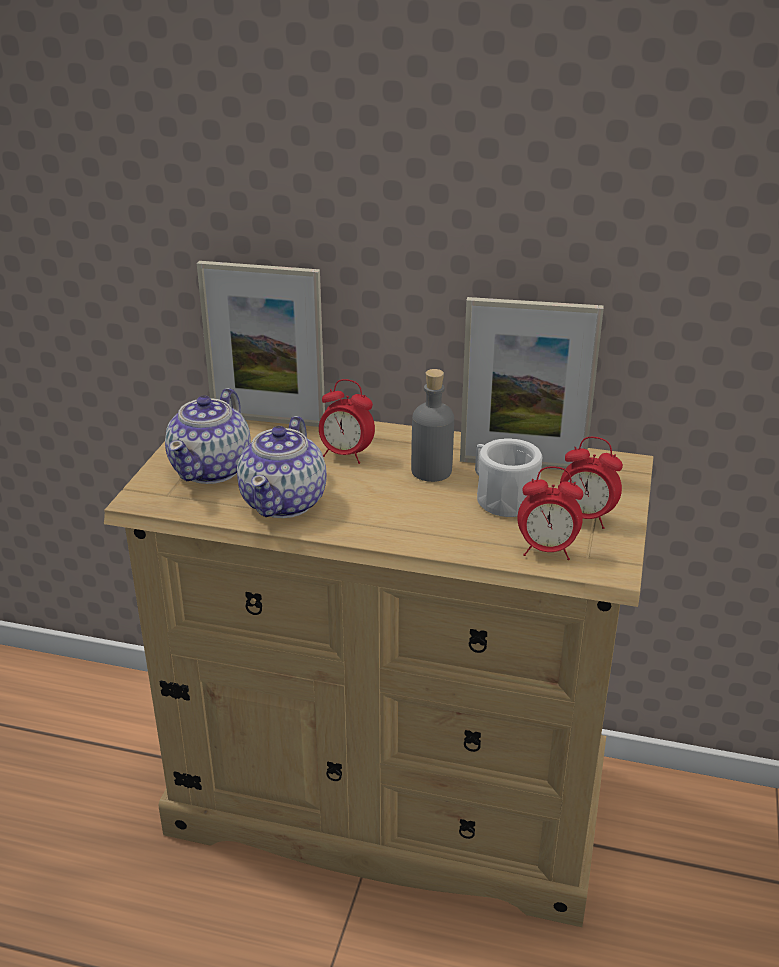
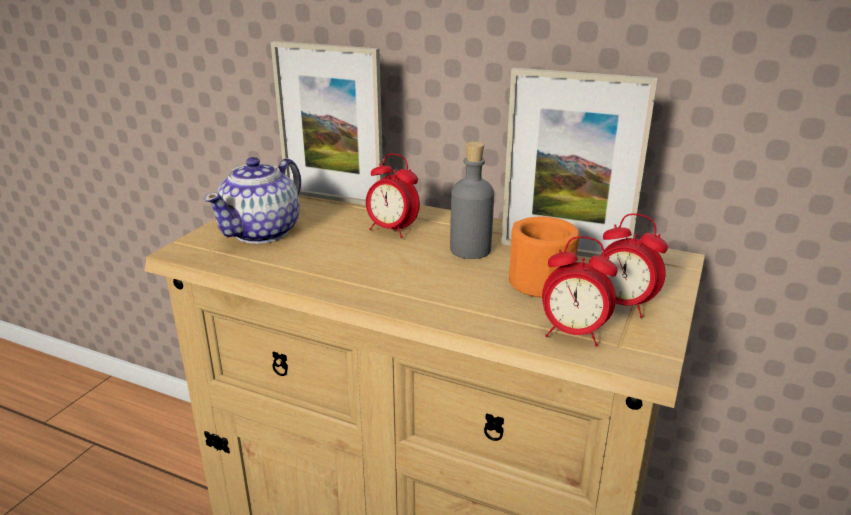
camera: 10 degrees right, 5 degrees down
(285, 502) = (315, 264): teapot -> none
(501, 498) = (535, 279): white mug -> orange mug

